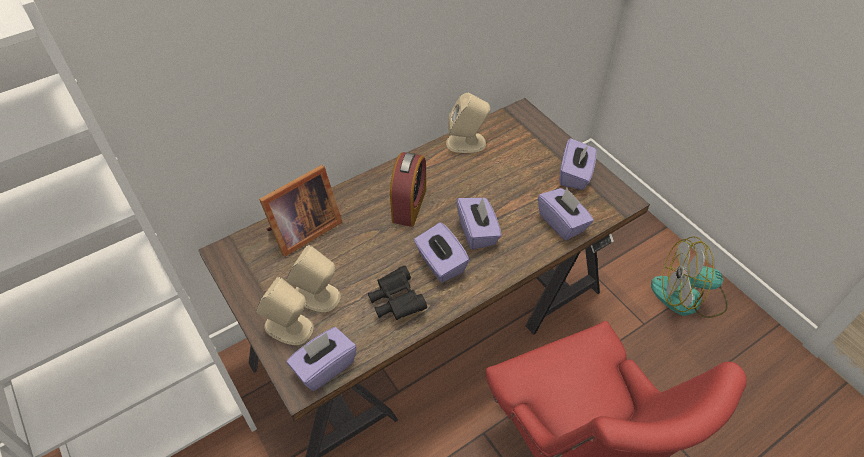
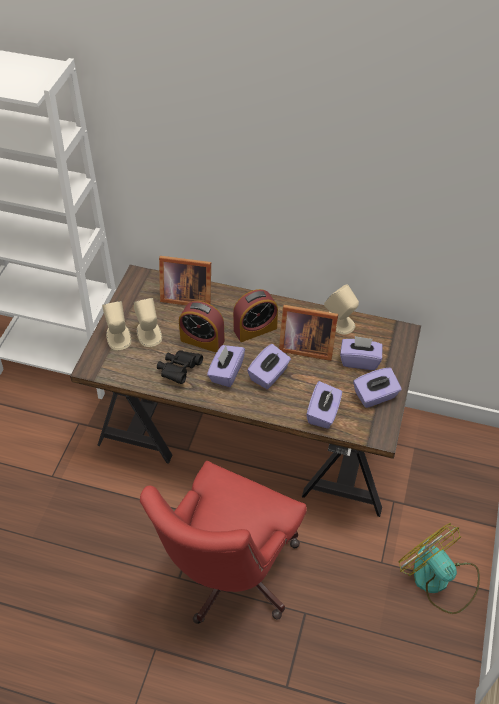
camera: 50 degrees right, 0 degrees up
(324, 367) = (108, 369): purple tissue box -> purple tissue box (359, 360)
(377, 255) = (202, 340): none -> alarm clock
(468, 183) = (304, 346): none -> picture frame

